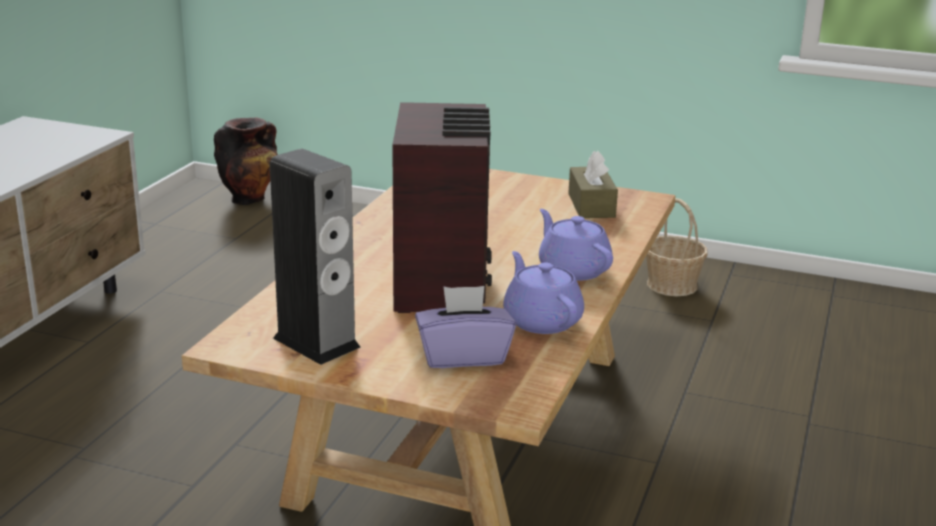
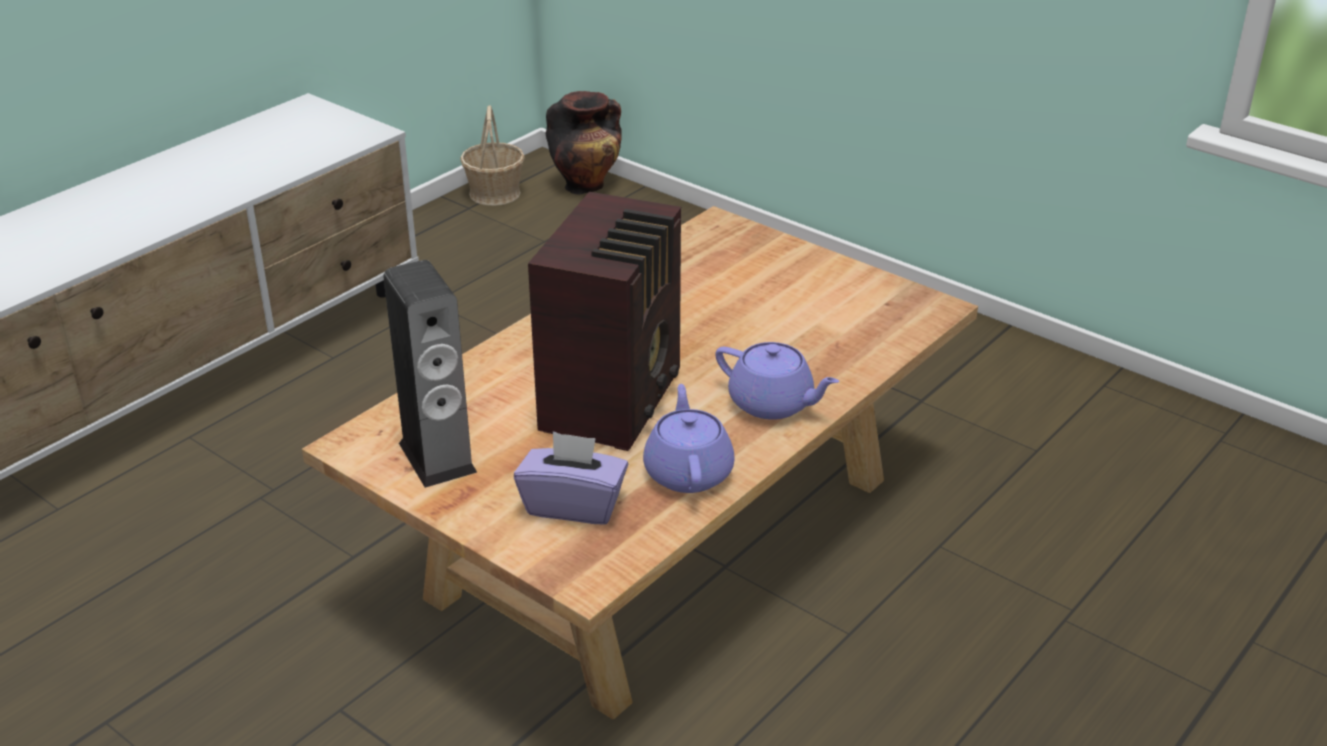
camera: 20 degrees right, 10 degrees up
(573, 269) = (773, 403): purple teapot -> purple teapot turned 135 degrees clockwise
(591, 205) = (861, 308): brown tissue box -> none
(672, 285) = (1017, 389): basket -> basket (495, 193)

